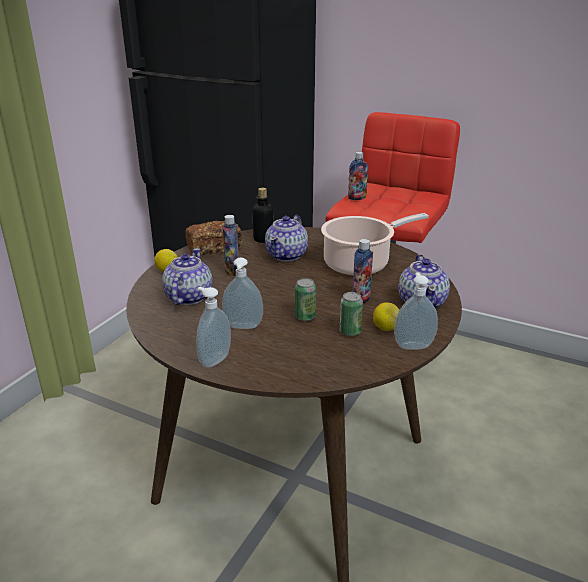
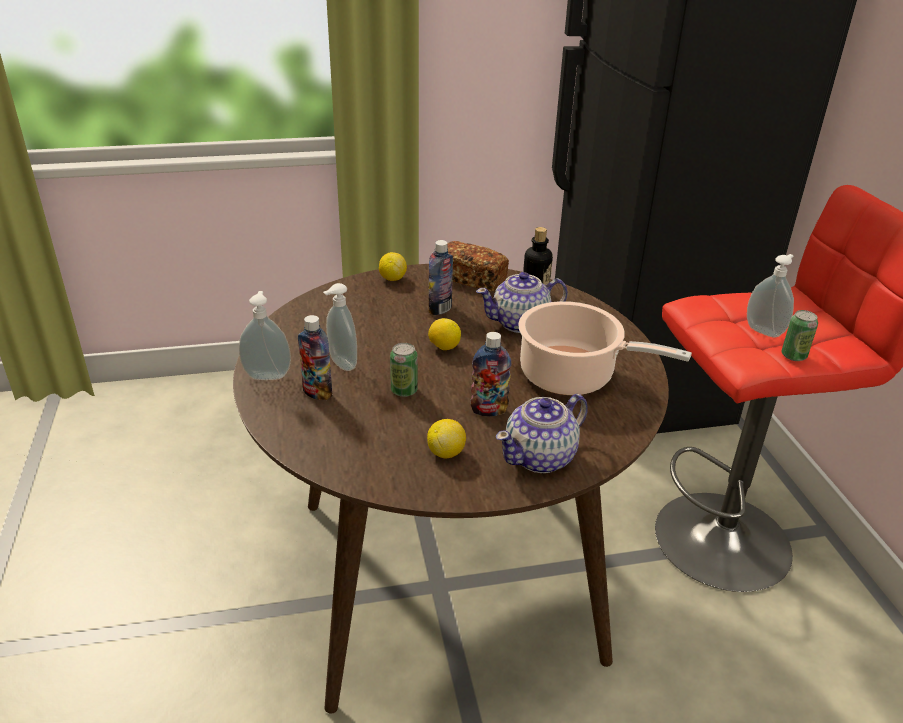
camera: 50 degrees right, 5 degrees up
(188, 297) = (359, 311): teapot -> none
(277, 286) = (444, 347): none -> lemon
(350, 331) = (409, 431): can -> can (793, 356)
(357, 198) = (734, 302): bottle -> bottle (317, 393)
(413, 345) = (431, 487): soap dispenser -> soap dispenser (764, 330)

